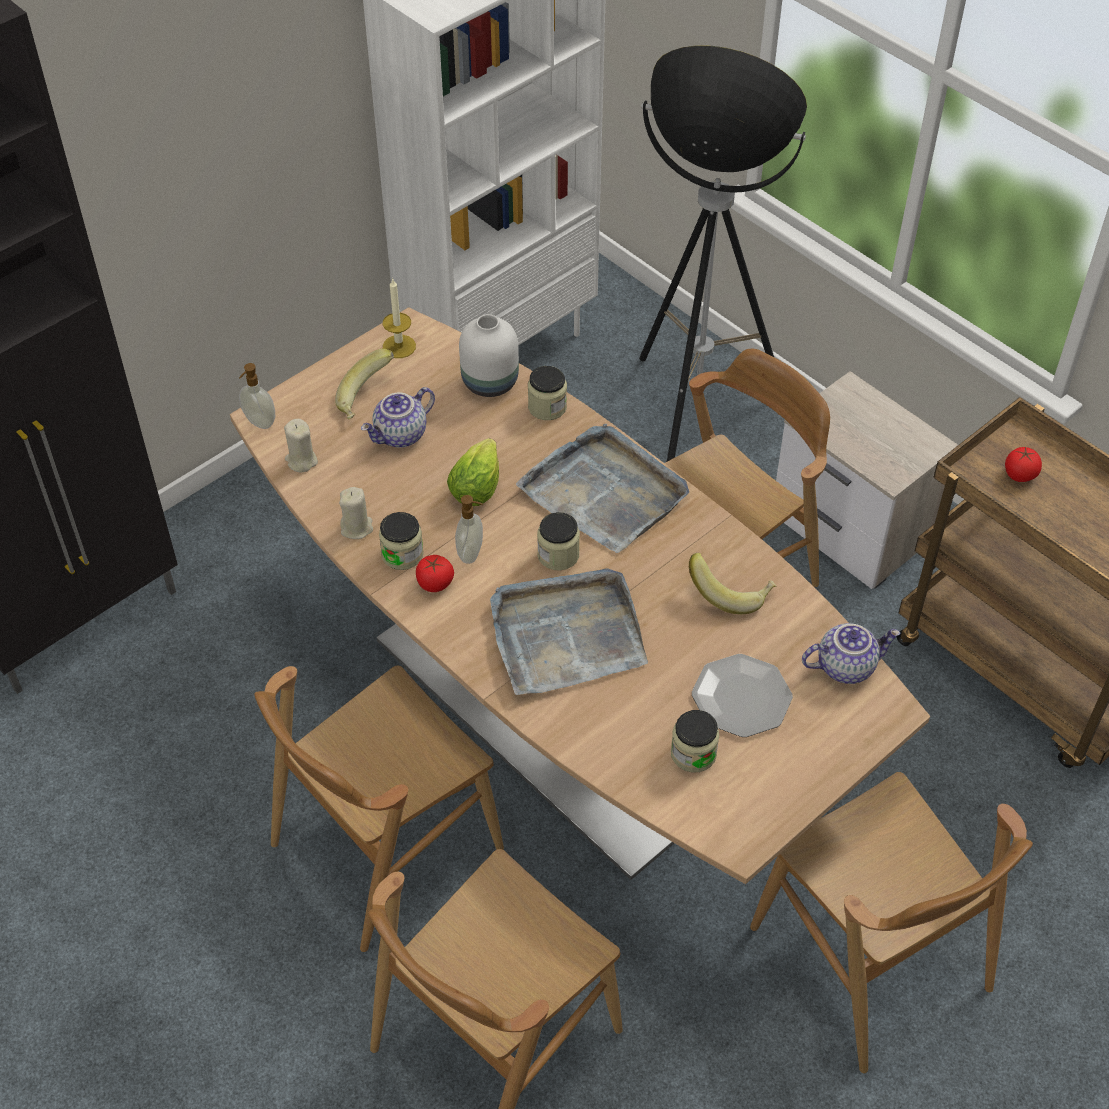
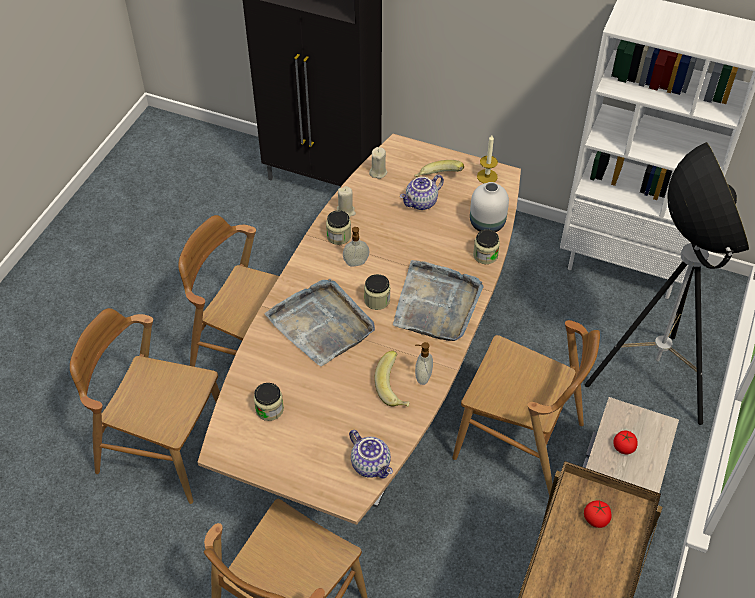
camera: 65 degrees right, 0 degrees up
(259, 422) = (394, 146): soap dispenser -> soap dispenser (422, 377)
(401, 436) = (421, 203): teapot -> teapot turned 60 degrees counterclockwise
(435, 583) = (327, 256): tomato -> tomato (623, 447)
(478, 485) = (406, 248): lettuce -> none
(741, 697) = (320, 419): plate -> none

